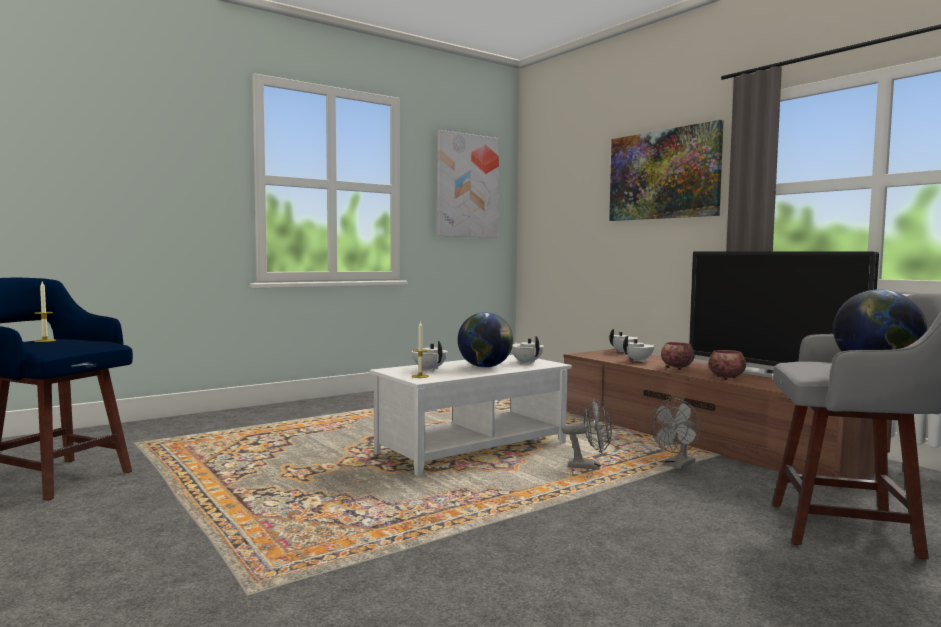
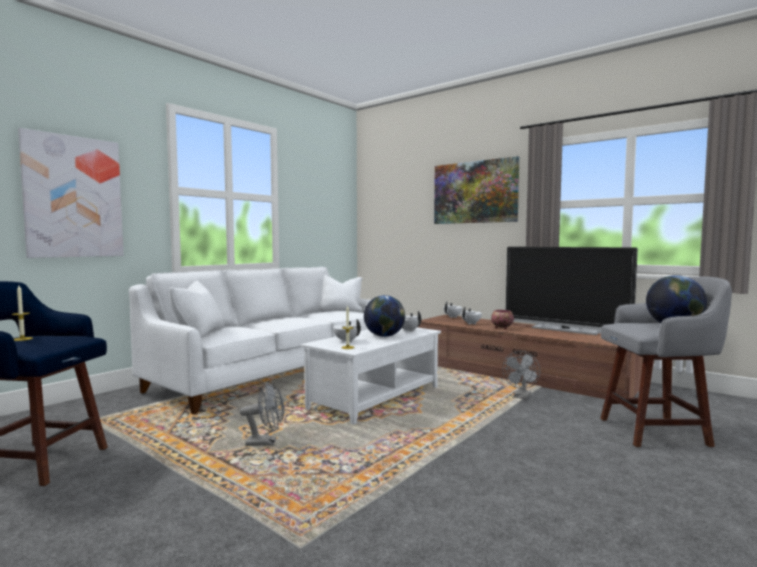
camera: 15 degrees left, 0 degrees up
(370, 411) = (274, 374): none -> white sofa
(467, 186) = (324, 196): picture -> picture (73, 197)
(590, 467) = (467, 404): grey fan -> grey fan (266, 442)
(727, 378) = (541, 333): bowl -> none

